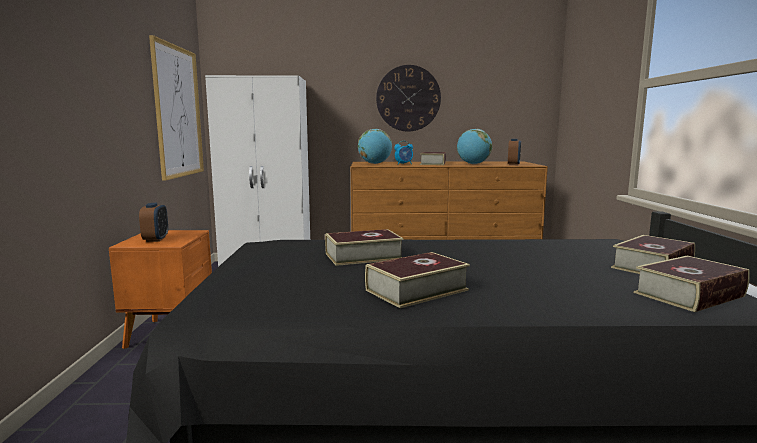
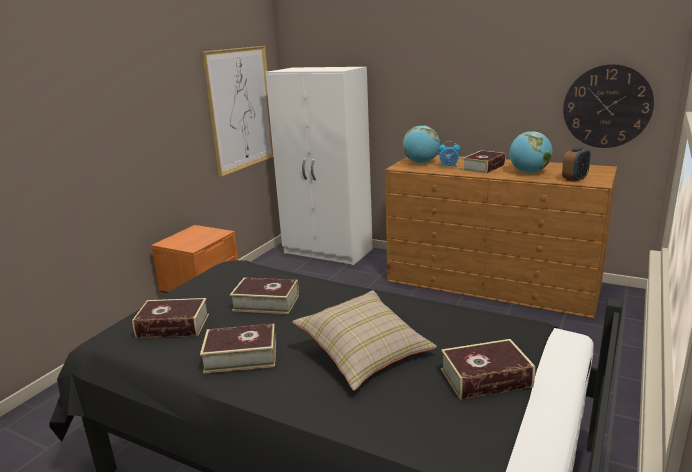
camera: 30 degrees right, 10 degrees up
(156, 239) = (187, 239): alarm clock -> none
(408, 98) = (474, 84): wall clock -> wall clock (607, 106)
(531, 270) = (364, 354): none -> beige pillow
(689, 294) = (440, 425): book -> book (173, 326)

